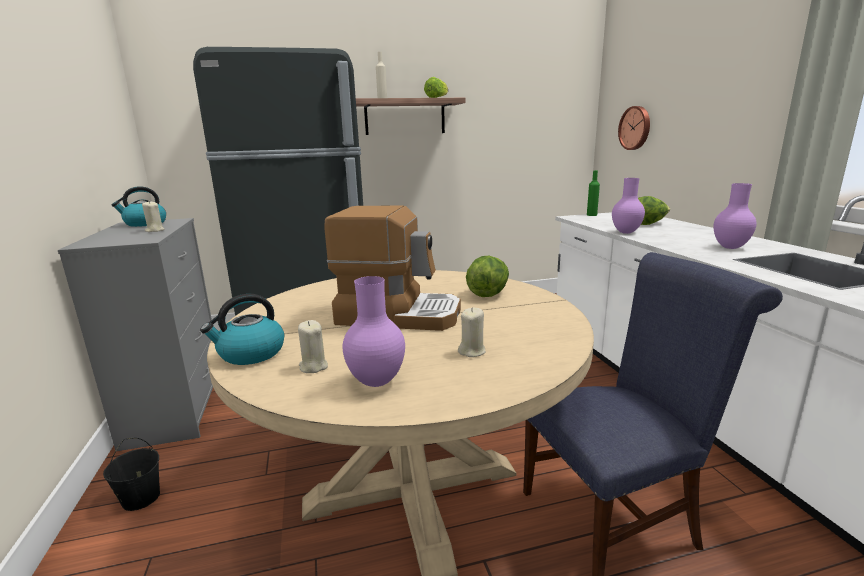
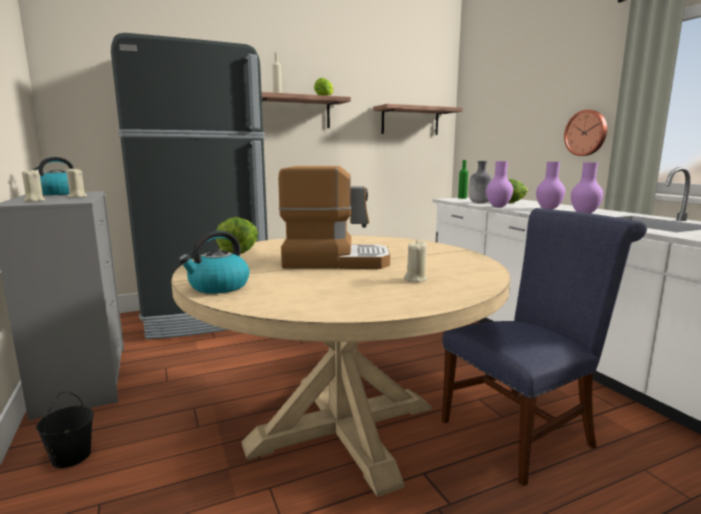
camera: 10 degrees left, 5 degrees down
(313, 367) = (284, 292): beige candle -> beige candle (34, 201)
(378, 382) = (349, 298): purple vase -> purple vase (549, 209)
(488, 293) = (403, 247): lettuce -> lettuce (239, 252)
(540, 120) = (410, 121): none -> shelf
(607, 225) = (479, 203): none -> grey bottle
(635, 128) = (490, 129): wall clock -> wall clock (586, 133)

